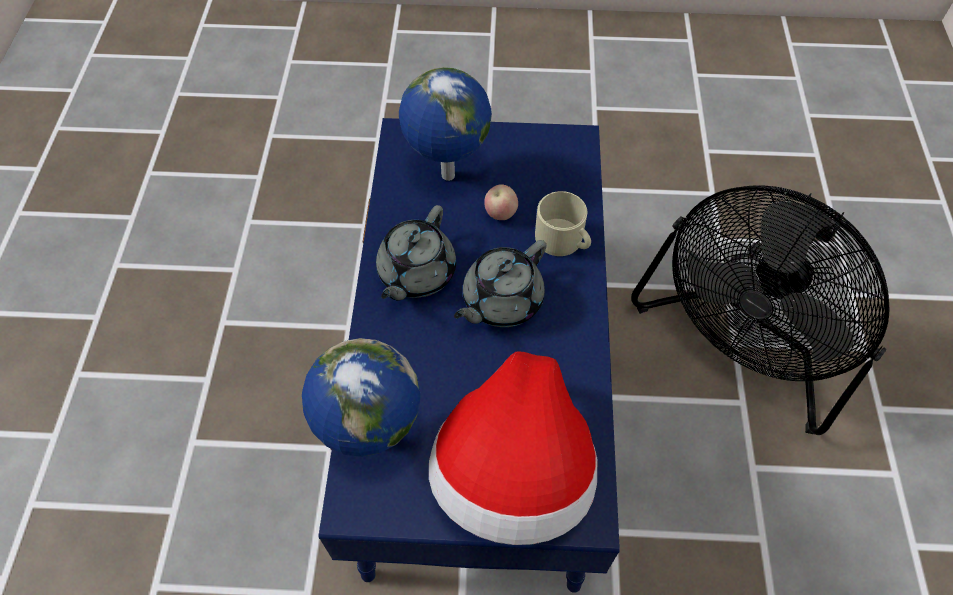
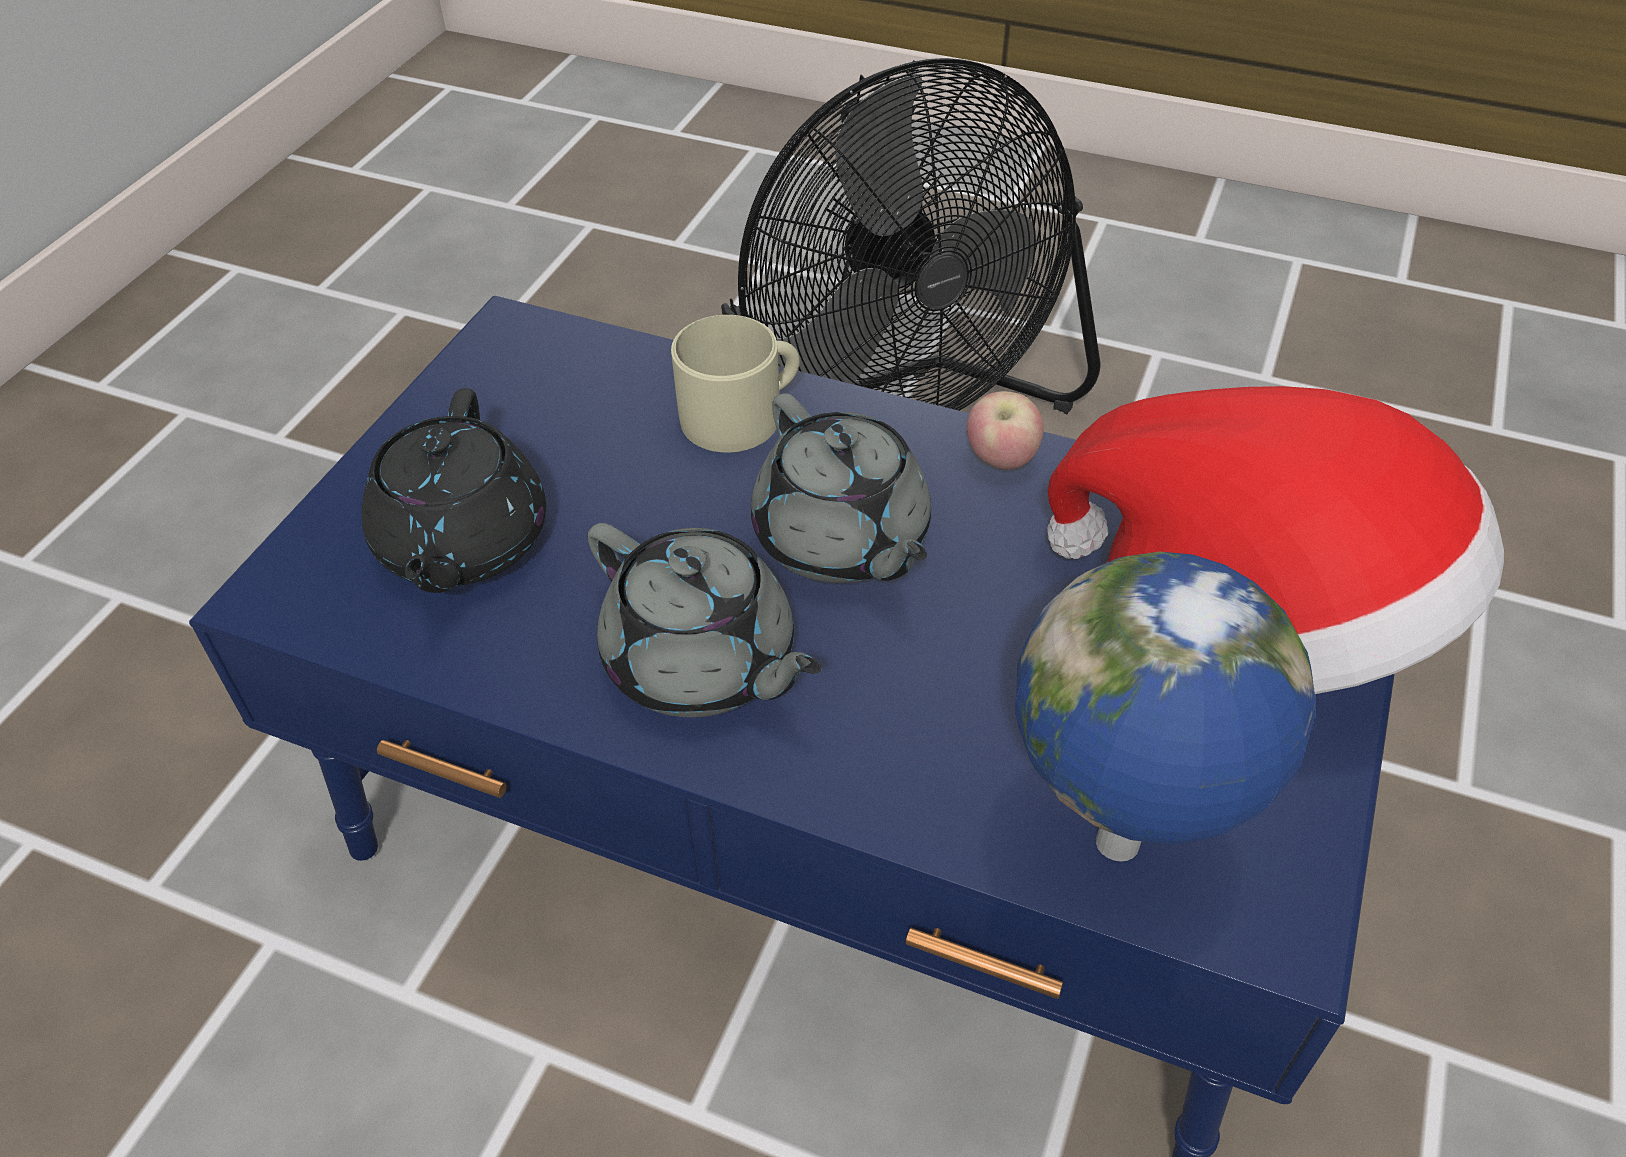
camera: 70 degrees left, 10 degrees down
(446, 176) = (462, 544): globe -> black teapot
(500, 213) = (621, 484): apple -> apple (1001, 460)

